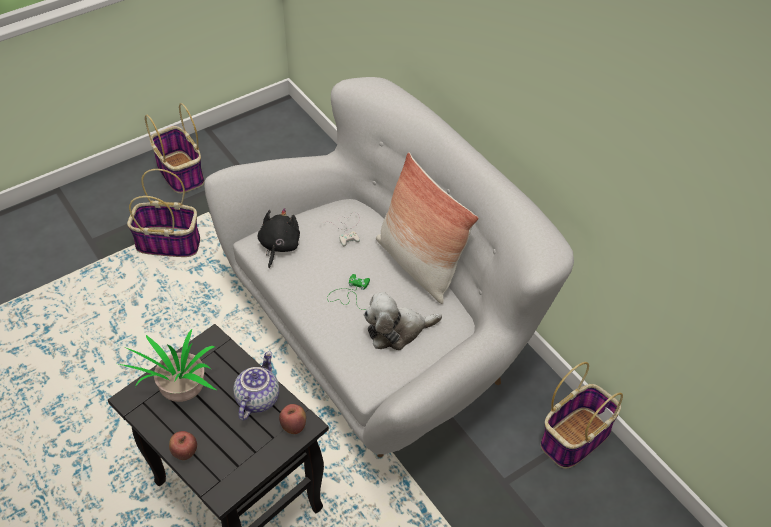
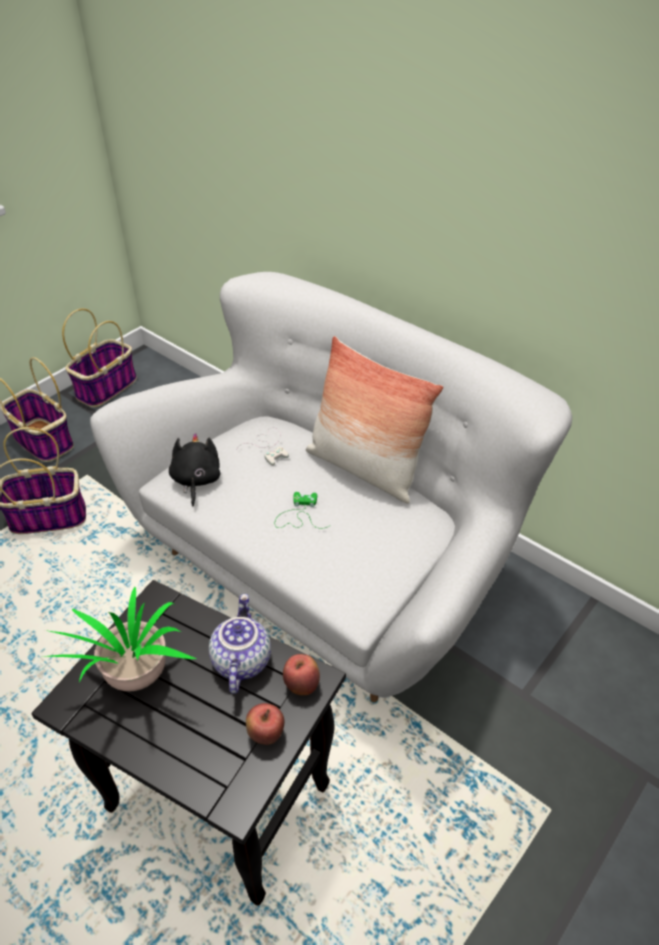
camera: 15 degrees left, 5 degrees down
(185, 453) = (165, 760): apple -> apple (266, 734)
(397, 331) = (370, 543): plush toy -> none
(575, 437) = (577, 624): basket -> basket (106, 387)

